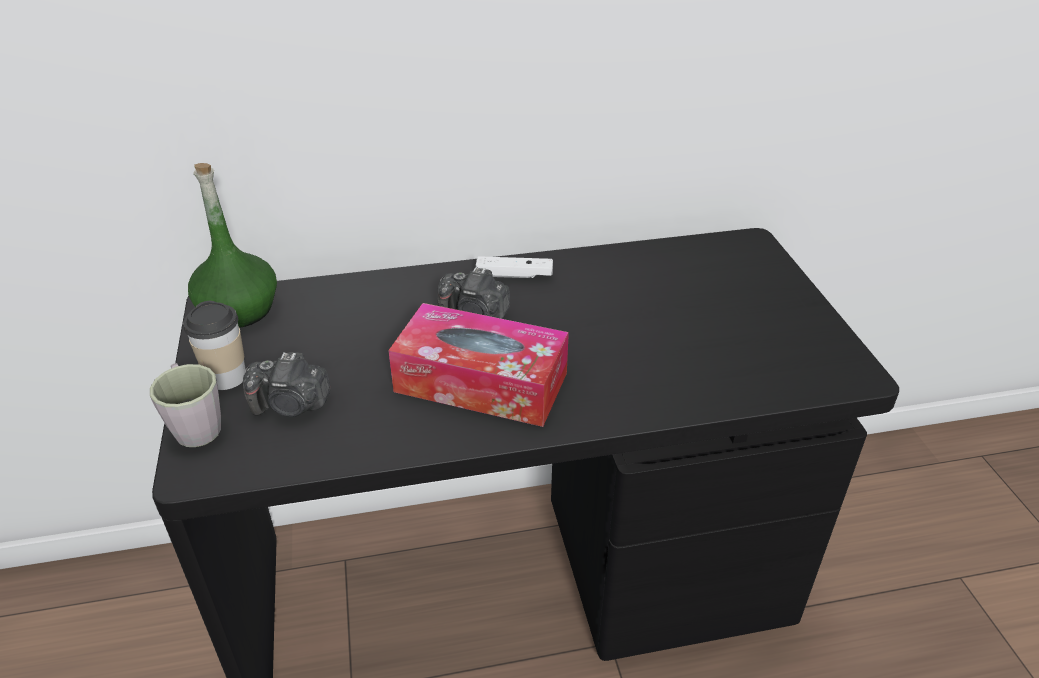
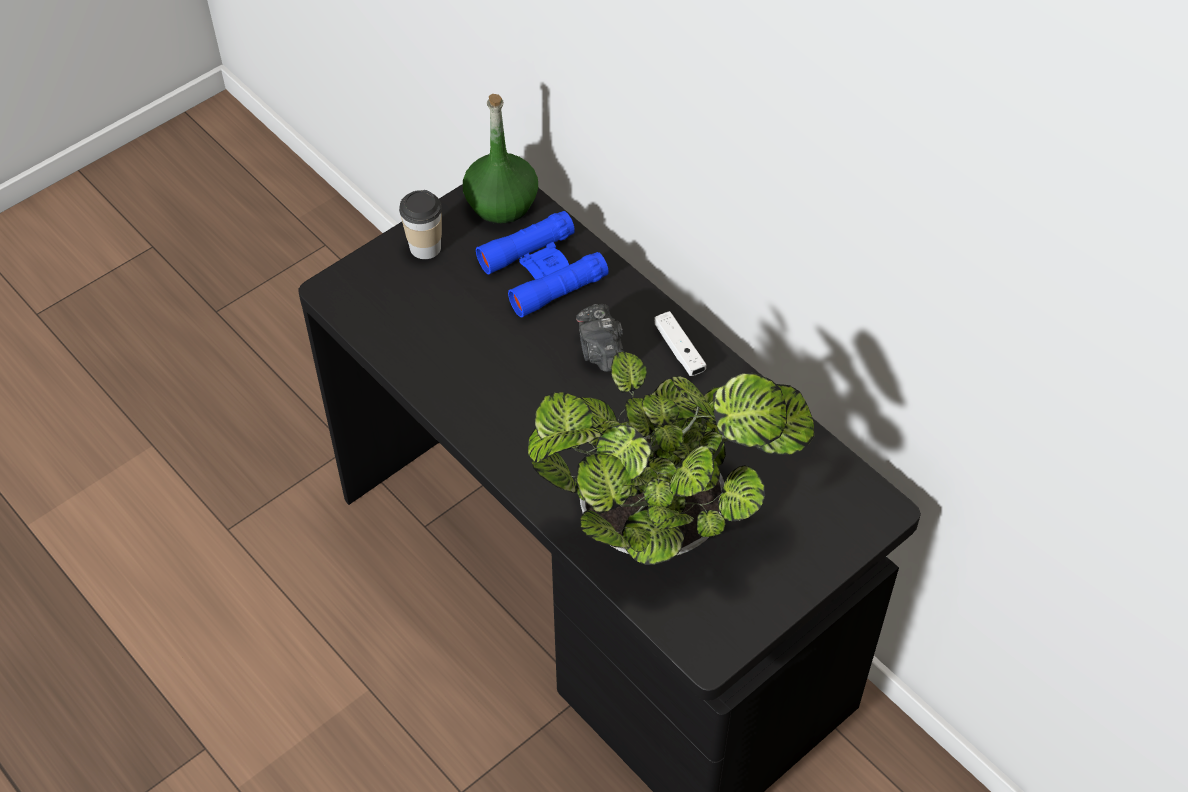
camera: 60 degrees right, 15 degrees up
(195, 424) = (371, 262): grey mug -> none
(291, 405) = (422, 301): camera -> none
(348, 315) = (542, 272): none -> blue binoculars
(481, 382) = (520, 397): tissue box -> none
(696, 349) = (663, 522): none -> potted plant

